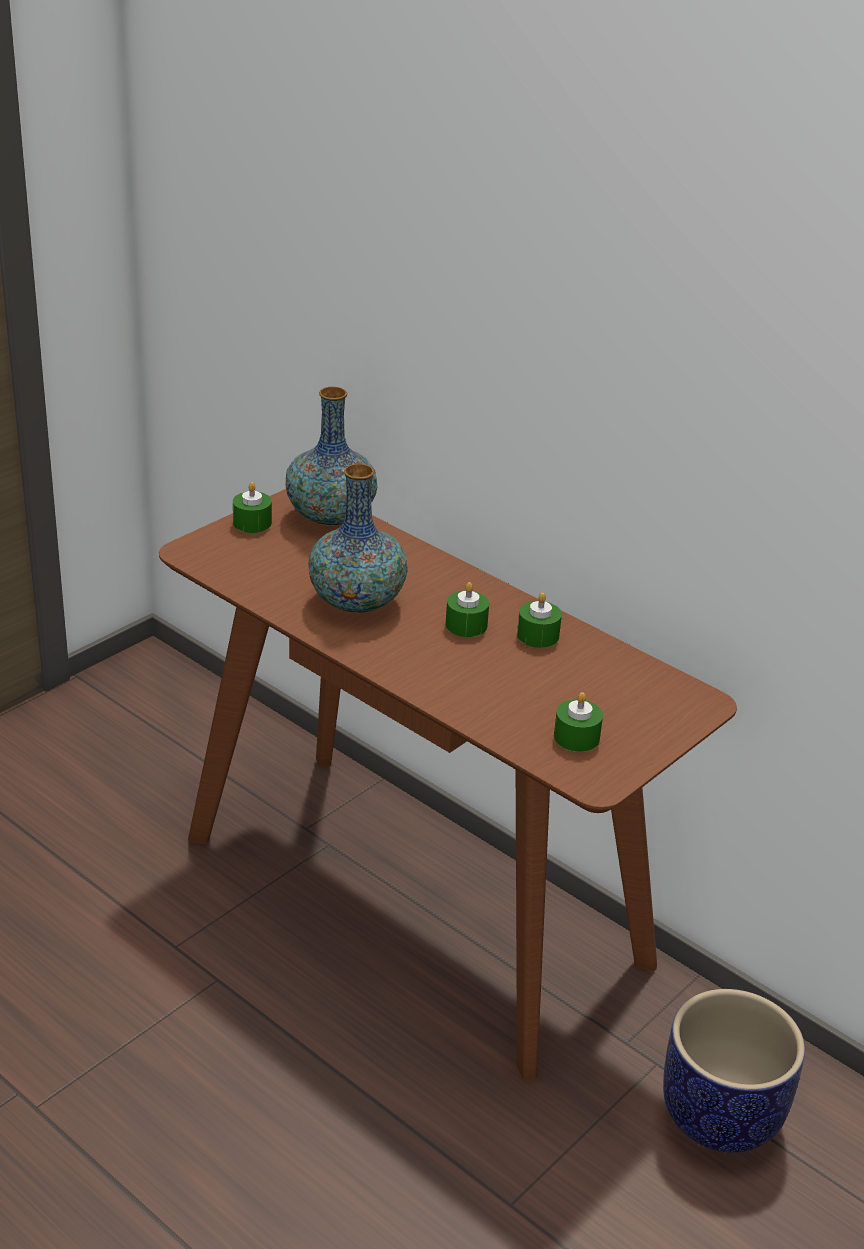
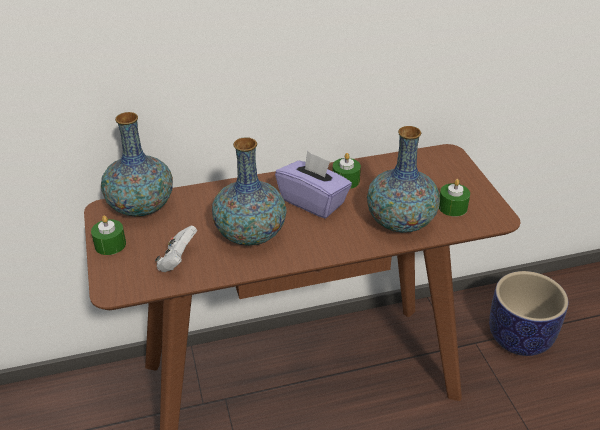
camera: 55 degrees left, 5 degrees up
(265, 572) = (177, 261): none -> white game controller
(466, 625) = (313, 201): green candle -> purple tissue box
(496, 702) = (400, 222): none -> vase

